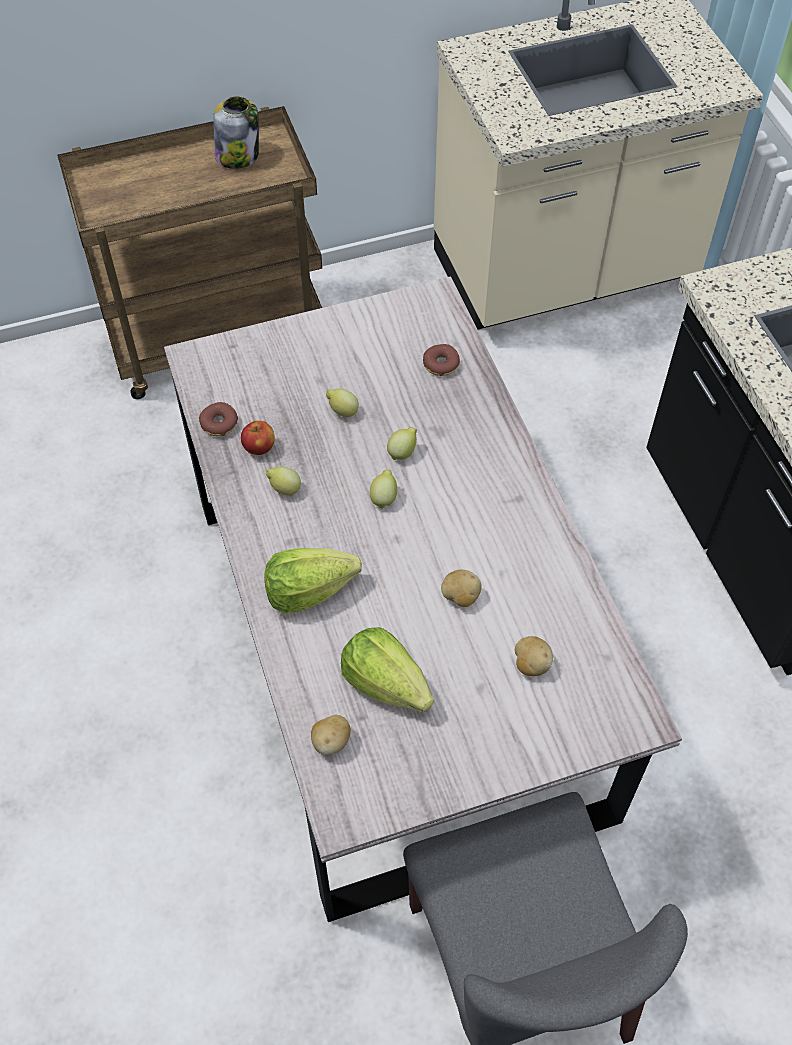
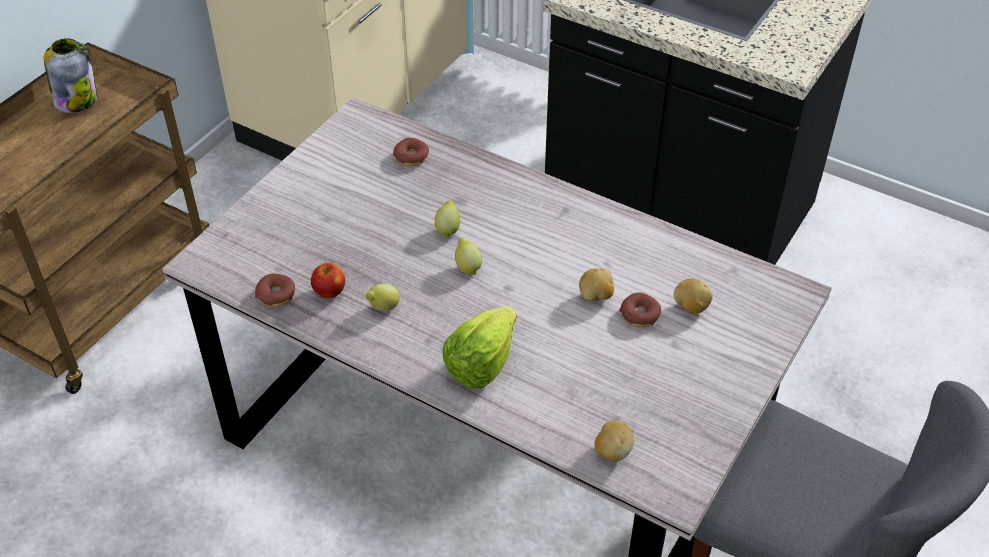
camera: 40 degrees left, 10 degrees down
(342, 411) = (370, 229): lemon -> none
(385, 683) = (607, 386): lettuce -> none
(479, 640) = (640, 315): none -> donut

